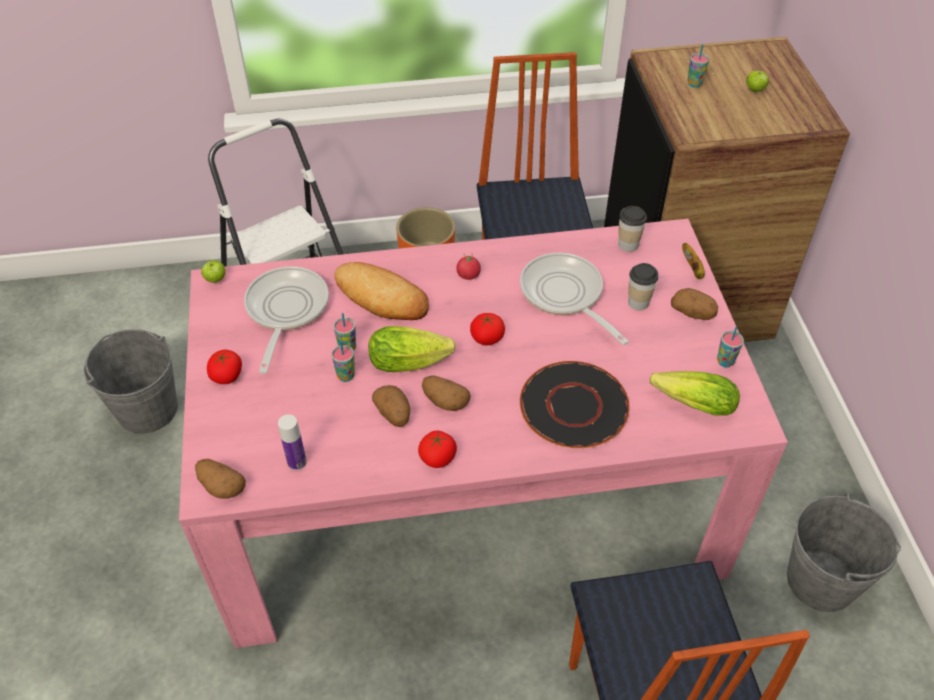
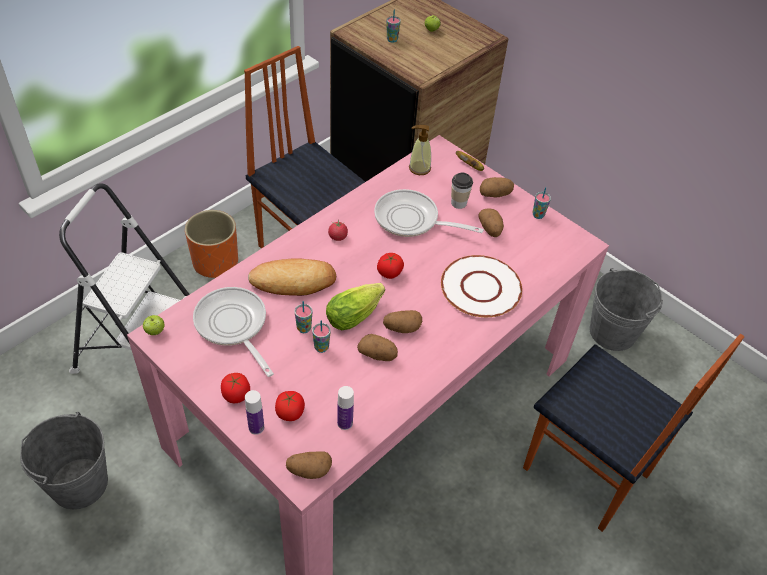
camera: 40 degrees left, 0 degrees up
(215, 417) = (256, 427): none -> bottle
(437, 458) = (431, 366): tomato -> tomato (290, 413)
(574, 406) = (481, 287): black plate -> white plate
(628, 244) = (419, 168): cup -> soap dispenser
(648, 349) = (490, 229): none -> potato
(689, 403) = (541, 250): lettuce -> none

